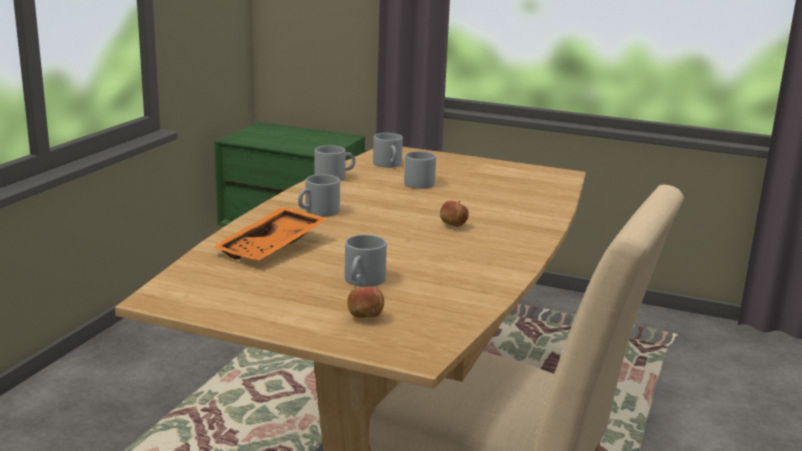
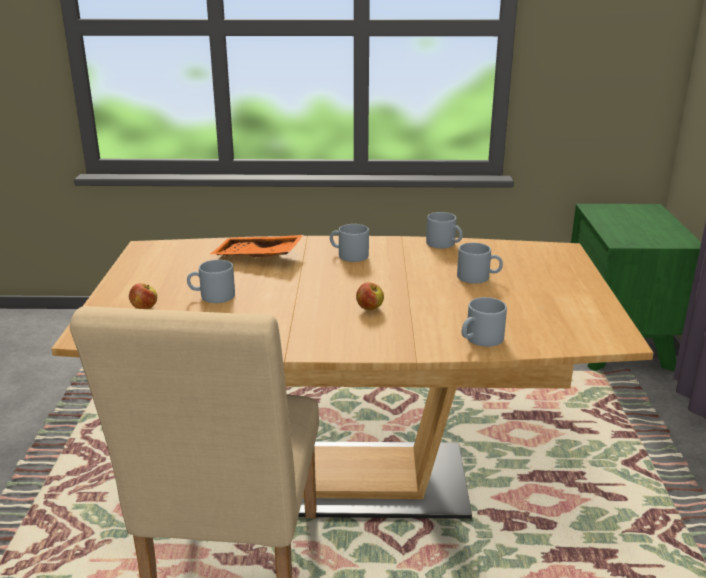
camera: 70 degrees right, 5 degrees up
(389, 165) = (513, 256): grey mug -> grey mug (480, 340)

